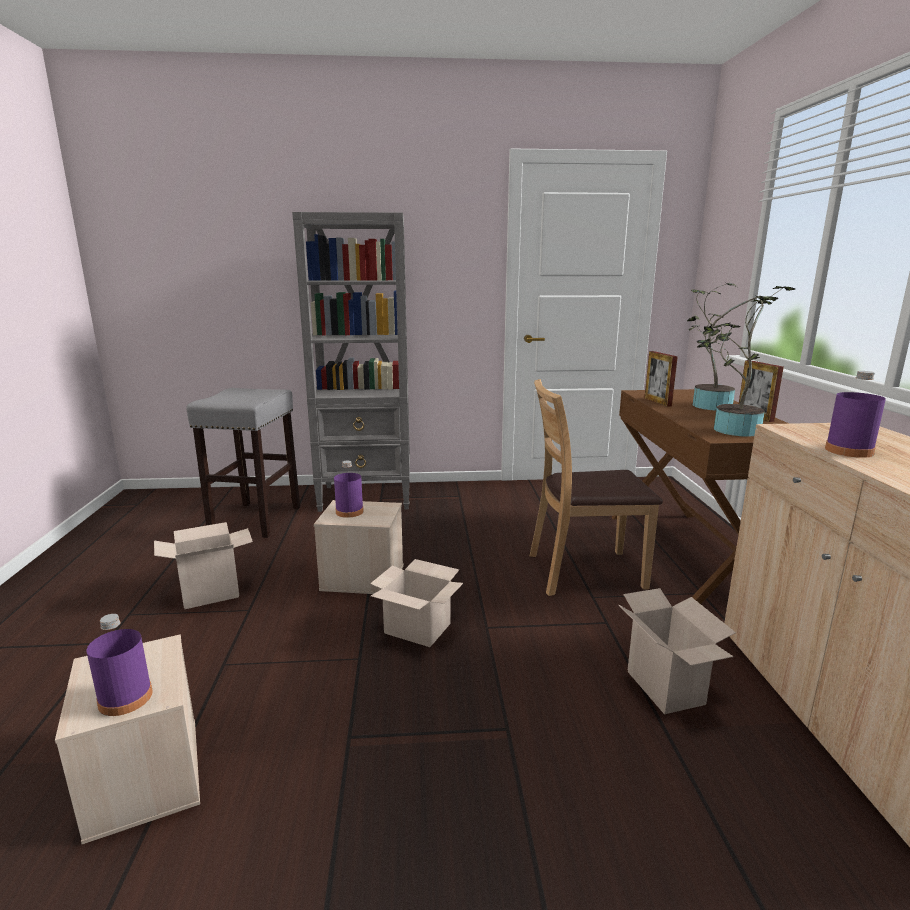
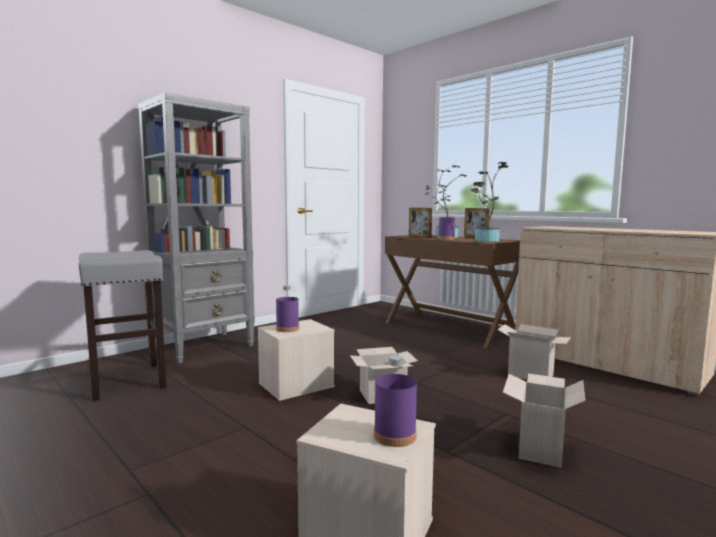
camera: 40 degrees left, 10 degrees down
(212, 593) = (189, 430): cardboard box -> cardboard box (539, 448)
(584, 571) = (417, 347): brown chair -> none
(849, 451) = (577, 228): purple bottle -> purple bottle (446, 239)

